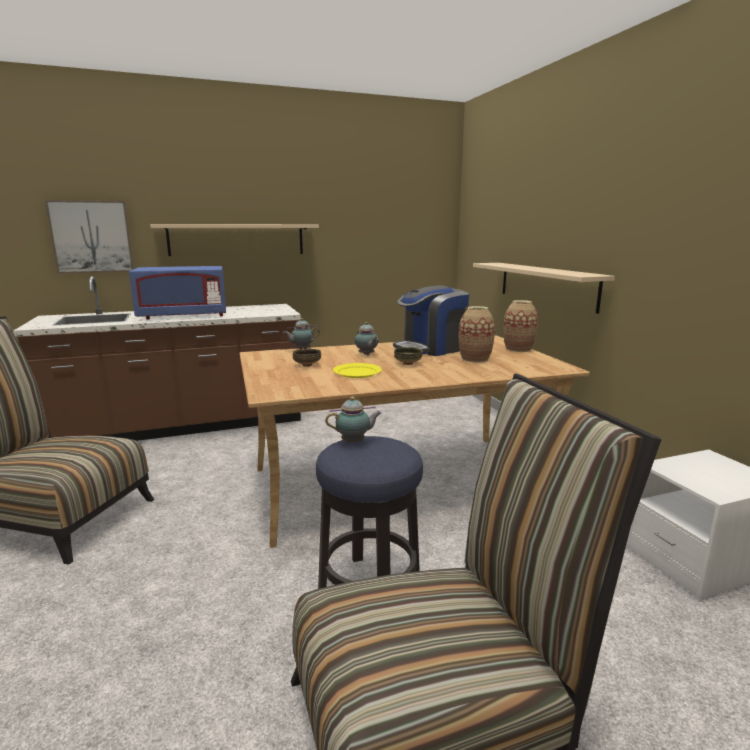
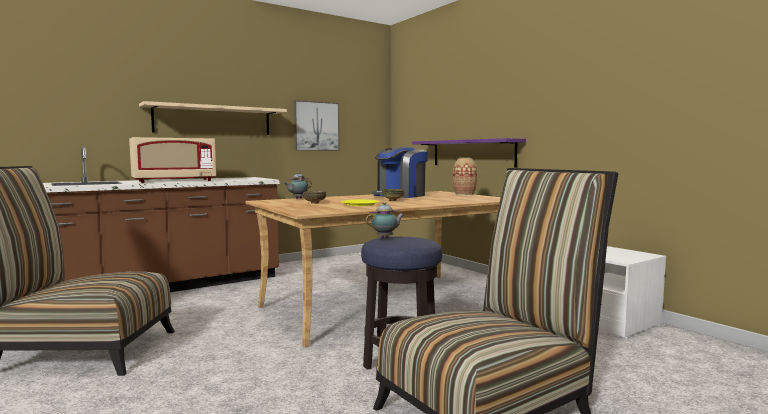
camera: 15 degrees left, 10 degrees down
(91, 237) = (81, 112): picture -> picture (316, 126)
(184, 316) = (174, 181): blue microwave -> beige microwave
(366, 355) = (355, 199): teapot -> none
(475, 359) = (439, 198): vase -> none
(546, 285) = (472, 153): beige shelf -> purple shelf

